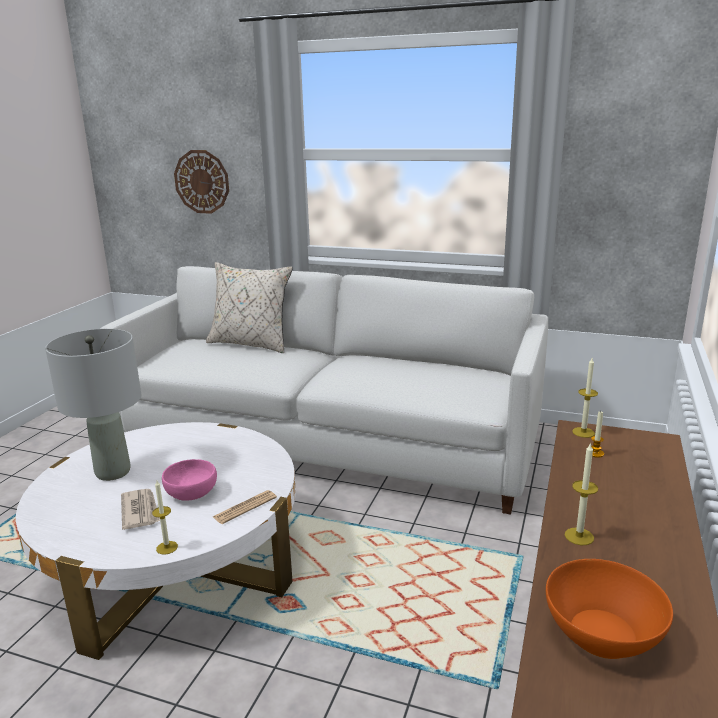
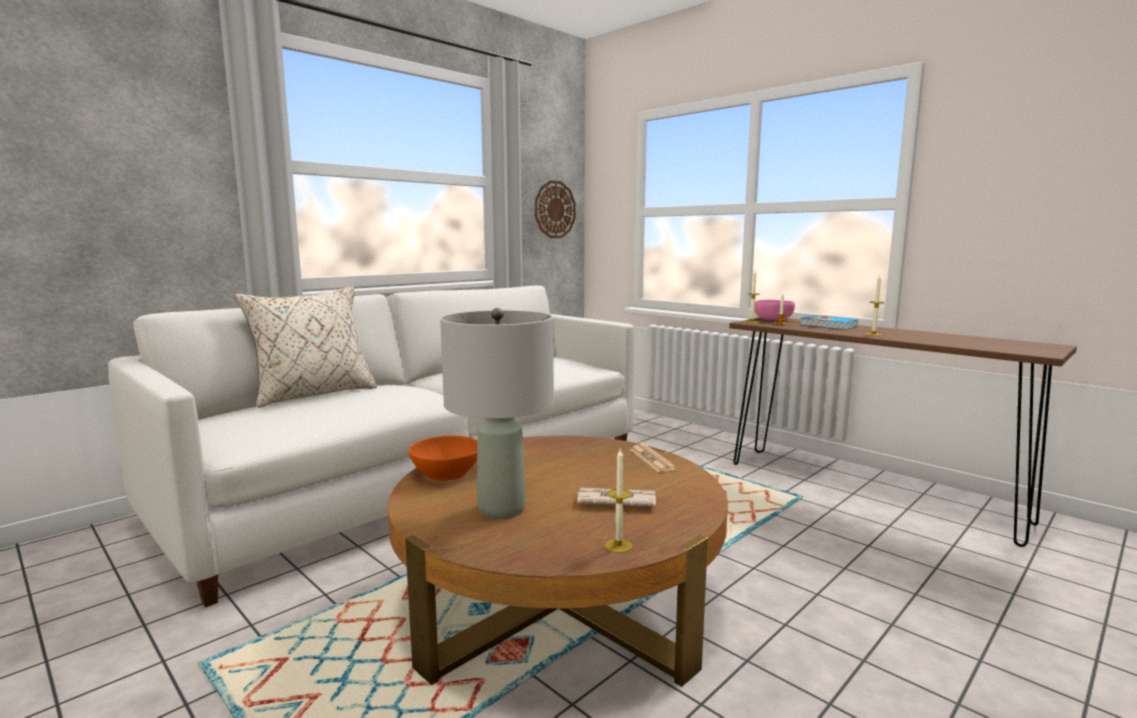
camera: 65 degrees left, 10 degrees down
(167, 547) = (700, 494): candle -> candle (618, 545)
(174, 564) = (558, 600): white coffee table -> brown coffee table
(191, 493) = (601, 476): pink bowl -> pink bowl (773, 319)
(202, 182) = (99, 195): wall clock -> wall clock (554, 209)
(601, 633) = (960, 342): orange bowl -> orange bowl (446, 473)
(635, 491) = (828, 325): none -> book

